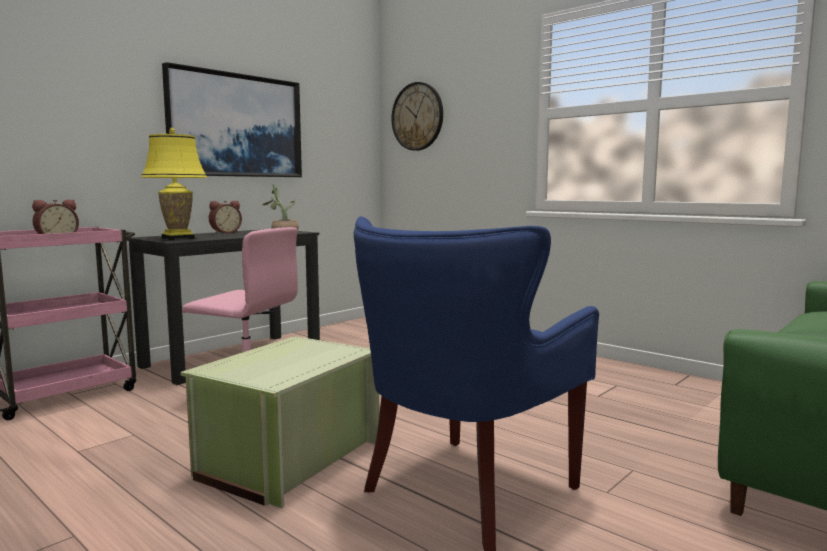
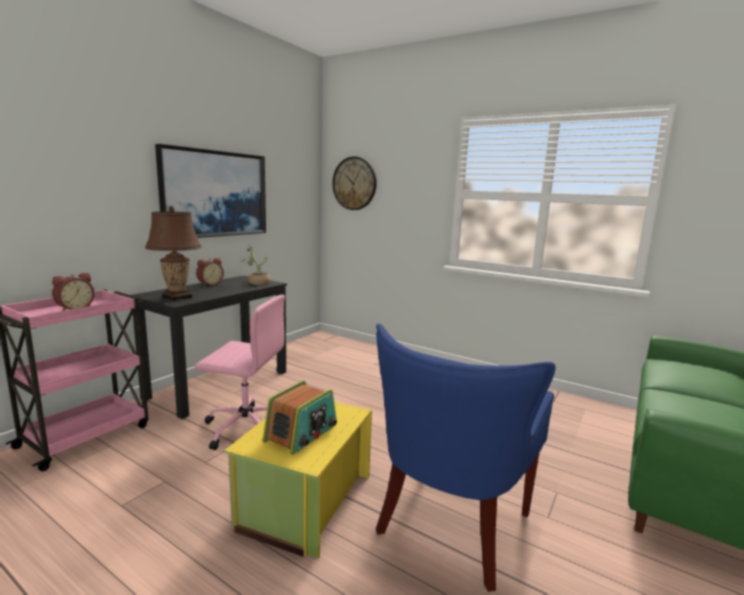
camera: 10 degrees left, 5 degrees up
(178, 238) = (177, 297): yellow table lamp -> brown table lamp
(279, 363) = (302, 433): none -> radio
(287, 459) = (304, 500): green storage box -> yellow storage box

